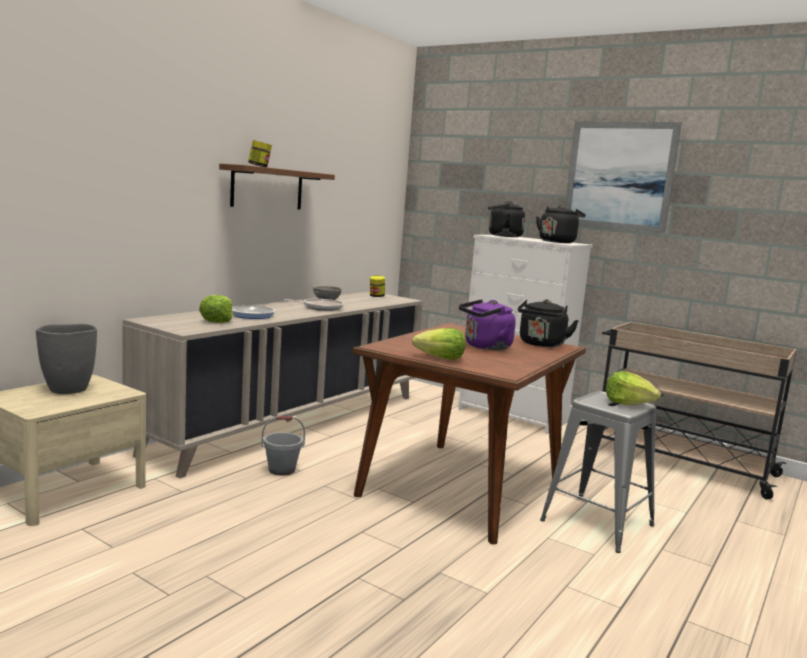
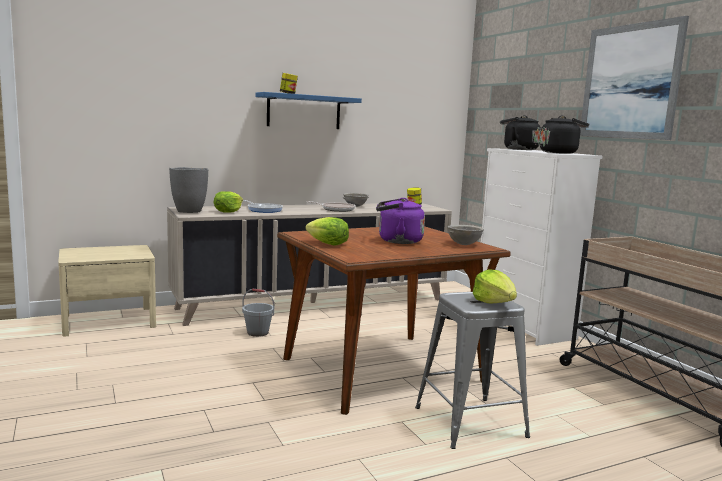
camera: 30 degrees right, 0 degrees up
(67, 390) = (112, 251): grey vase -> grey vase (189, 211)
(267, 188) = (304, 111): brown shelf -> blue shelf
(541, 344) = (463, 244): black kettle -> grey bowl

